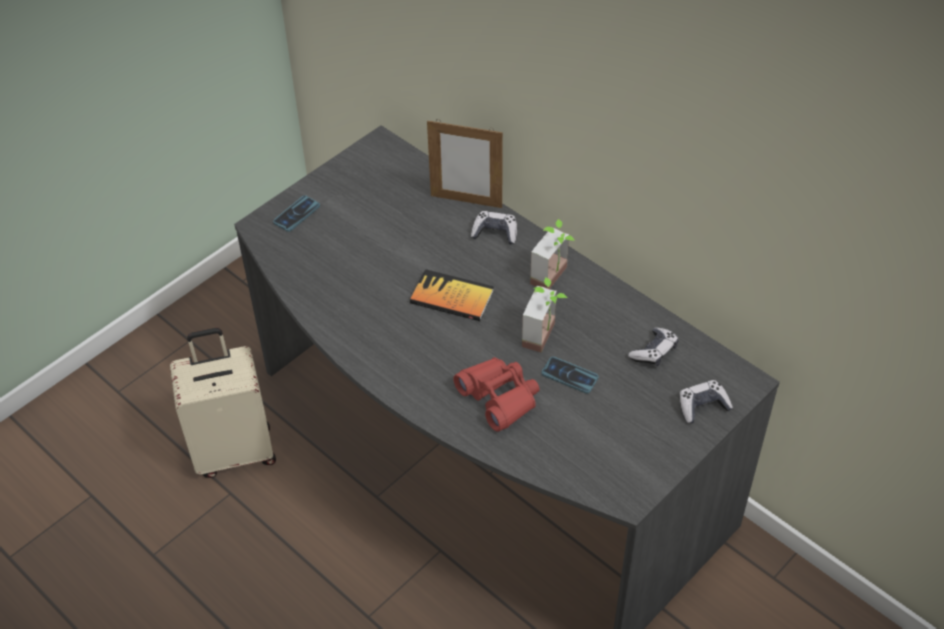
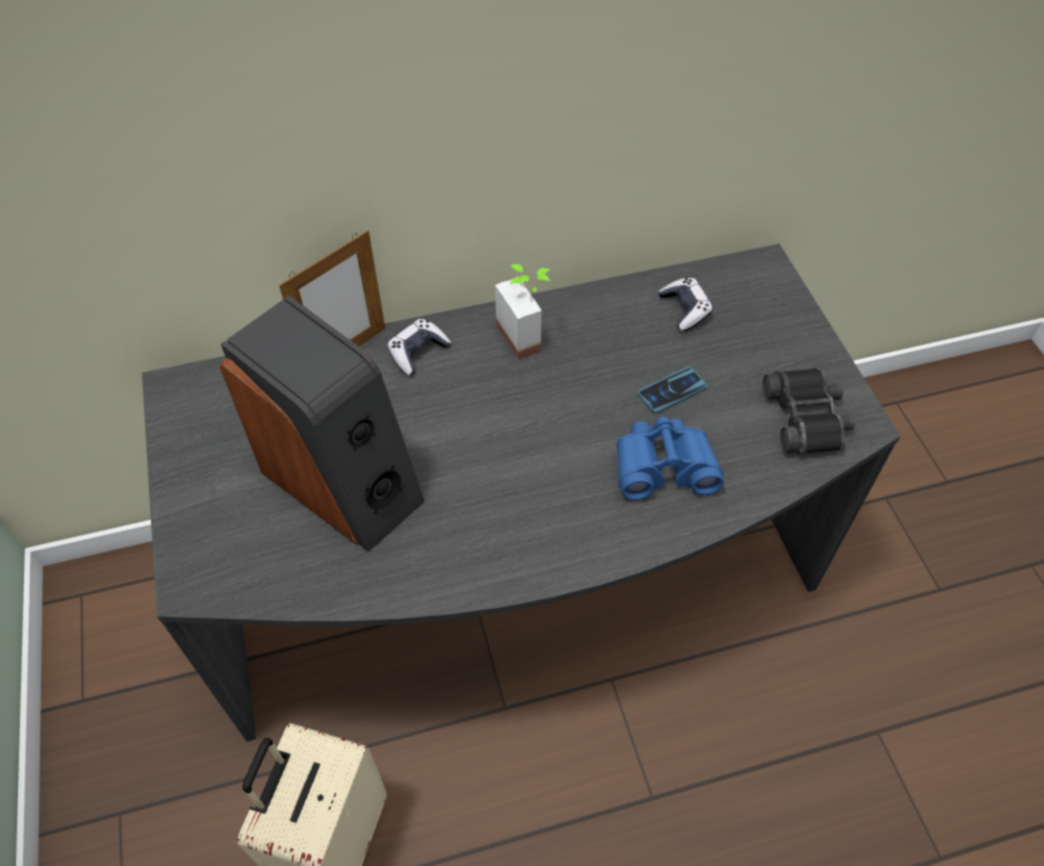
camera: 60 degrees left, 5 degrees up
(296, 214) = (209, 532): phone -> none
(370, 251) = (344, 482): none -> speaker
(452, 297) = (483, 438): book -> none
(499, 397) = (664, 467): red binoculars -> blue binoculars
(546, 337) = (605, 383): potted plant -> none
(606, 461) = (806, 418): none -> black binoculars
(702, 406) = (777, 310): game controller -> none

